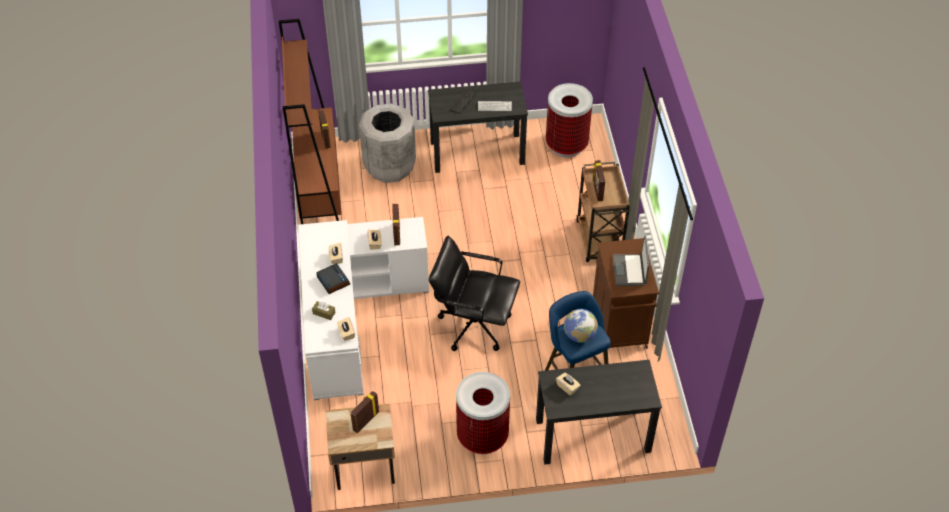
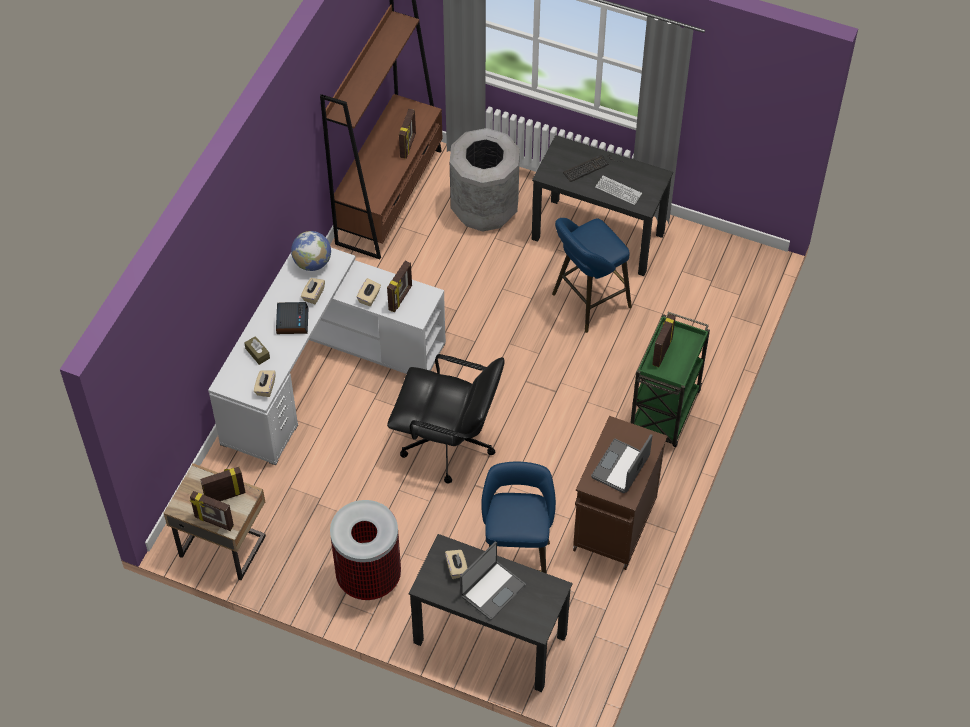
camera: 30 degrees right, 5 degrees up
(370, 442) = (214, 522): none -> picture frame
(474, 324) = (448, 444): black office chair -> black office chair turned 150 degrees clockwise
(500, 196) = (587, 302): none -> blue stool
(566, 145) = (712, 274): trash can -> none
(579, 335) = (514, 515): globe -> globe (312, 263)
(599, 241) = (664, 413): brown cart -> green cart
(601, 389) = (492, 590): none -> laptop

